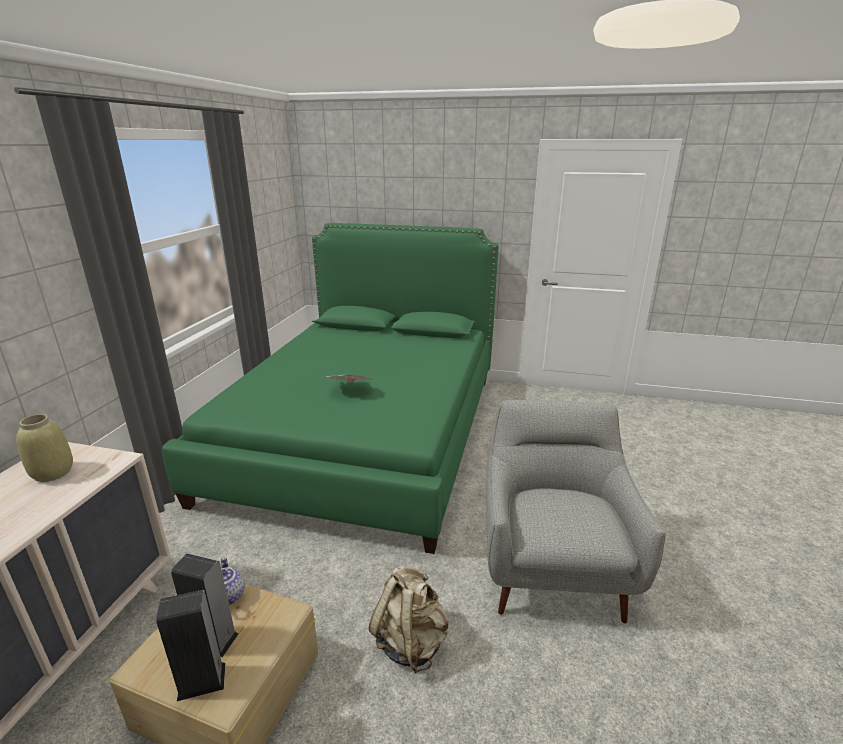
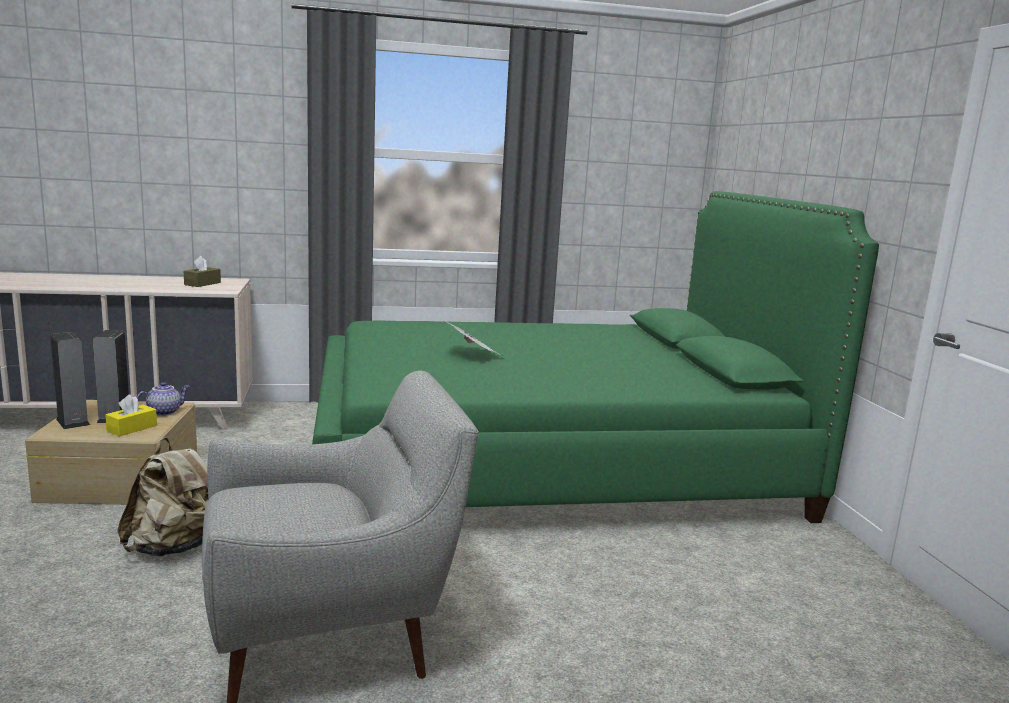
camera: 65 degrees right, 10 degrees down
(53, 473) = (202, 284): beige vase -> brown tissue box
(263, 623) = (132, 428): none -> yellow tissue box

